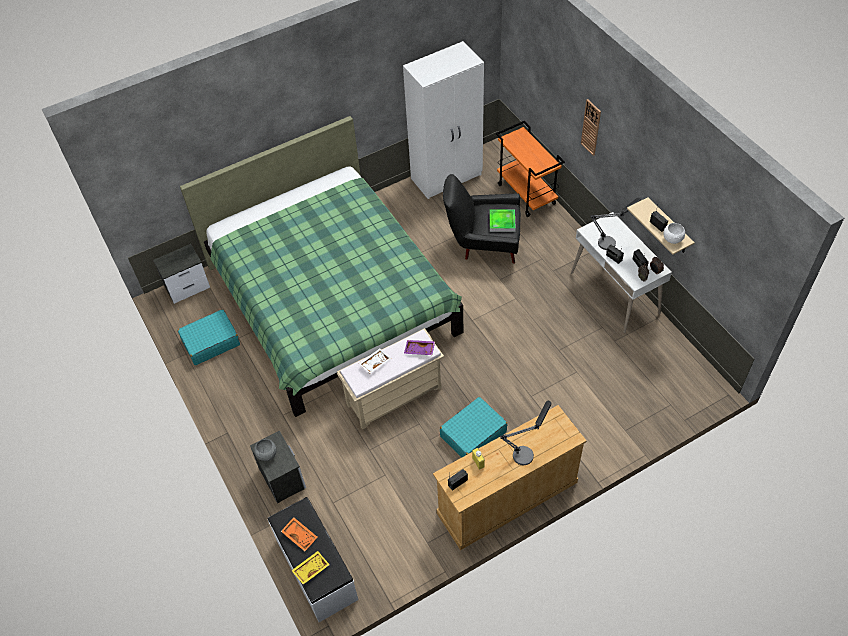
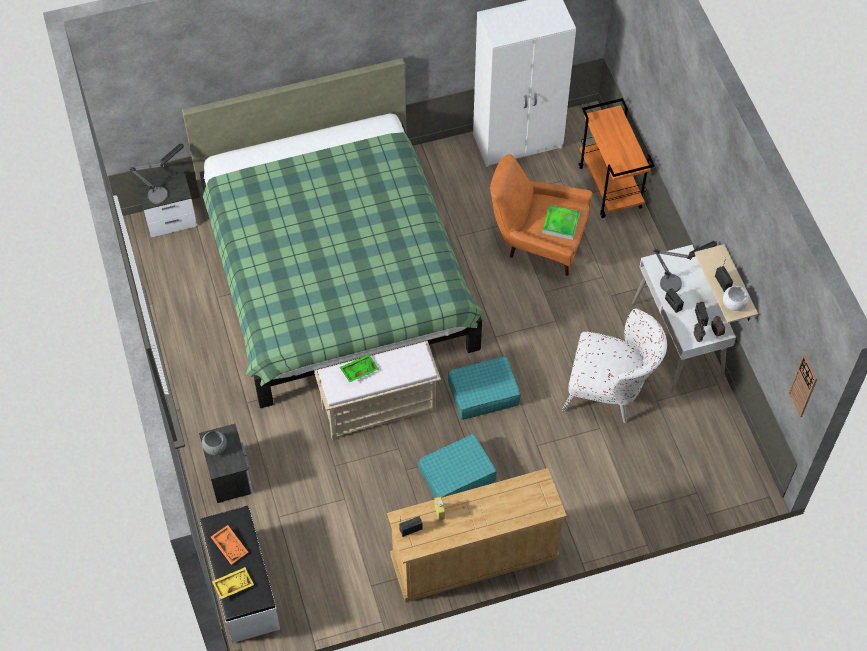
camera: 10 degrees right, 5 degrees up
(210, 342) = (183, 295): turquoise suitcase -> turquoise suitcase (483, 393)
(374, 363) = (359, 370): white tray -> green tray
(419, 350) = (413, 366): purple tray -> none
(484, 244) = (538, 242): black armchair -> orange armchair
(526, 451) = (496, 512): table lamp -> table lamp (163, 192)
(575, 341) = (610, 391): none -> white armchair
(591, 127) = (683, 140): wall clock -> wall clock (803, 385)

